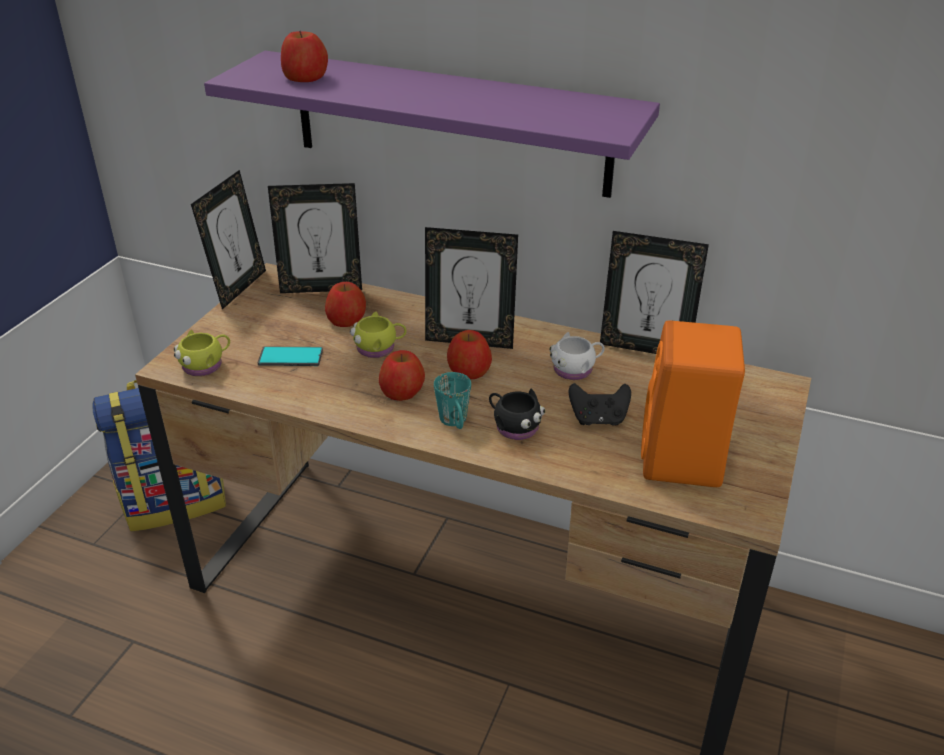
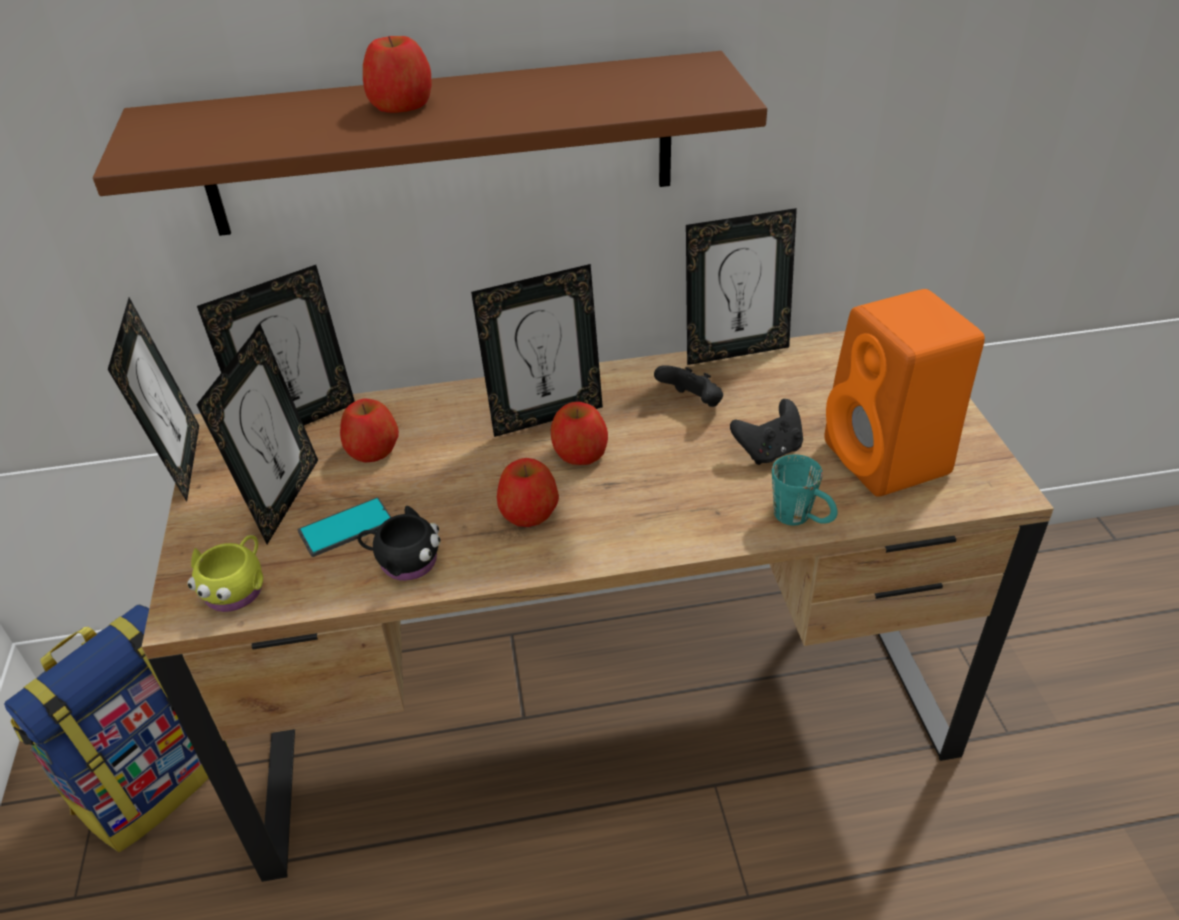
camera: 30 degrees left, 5 degrees up
(272, 328) = (284, 499): none -> picture frame
(305, 77) = (243, 130): apple -> apple (401, 104)
(379, 348) = (448, 469): yellow mug -> none
(449, 123) = (441, 145): purple shelf -> brown shelf
(455, 423) = (627, 524): turquoise mug -> turquoise mug (802, 519)
(513, 426) = (692, 498): black mug -> black mug (403, 561)
(576, 369) = (691, 403): white mug -> black game controller

